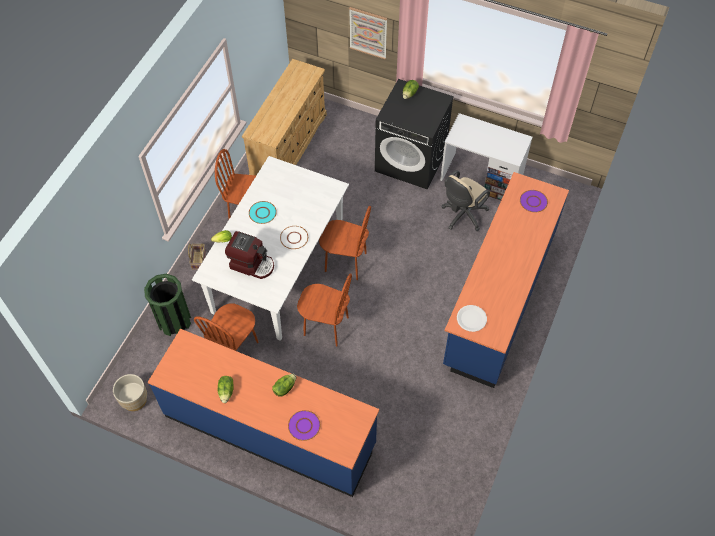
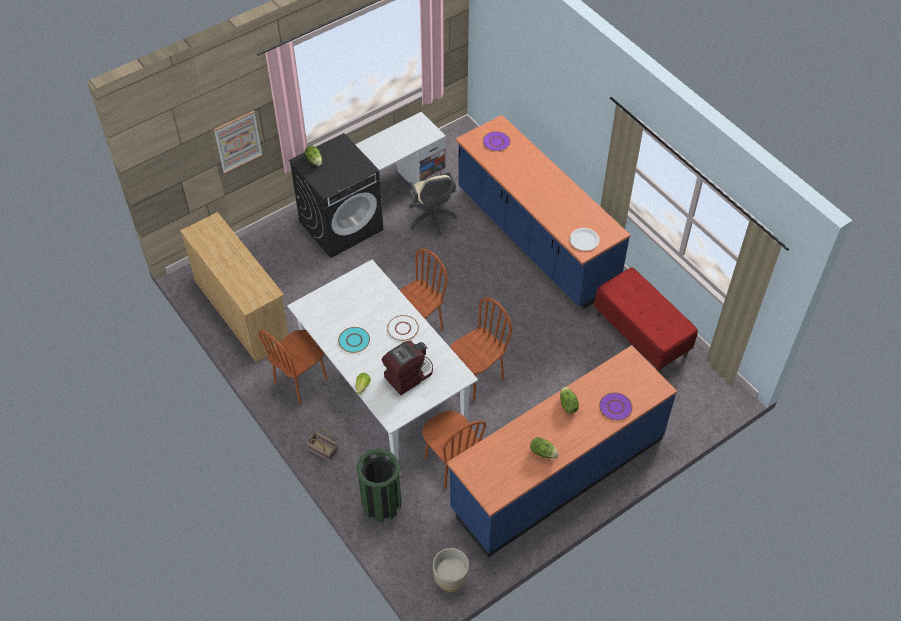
camera: 60 degrees left, 5 degrees down
(453, 430) = (641, 335): none -> red bench

